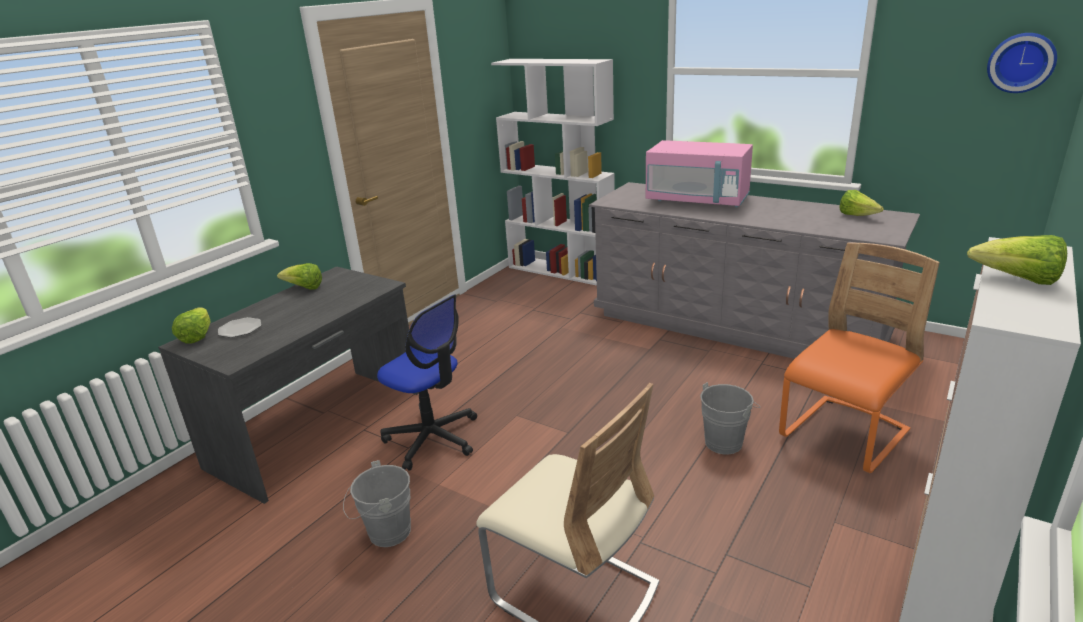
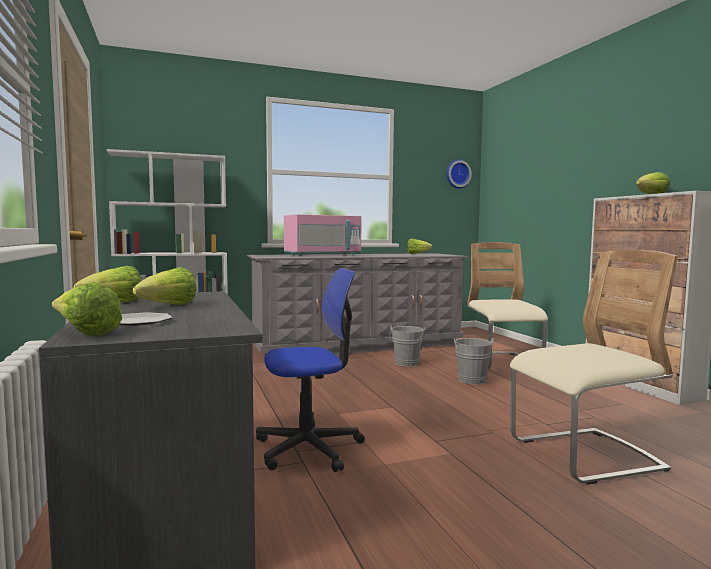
camera: 55 degrees left, 20 degrees down
(307, 306) = (169, 306): none -> lettuce
(385, 533) = (425, 507): grey bucket -> grey bucket (406, 364)
(844, 436) = (502, 362): orange chair -> beige chair

